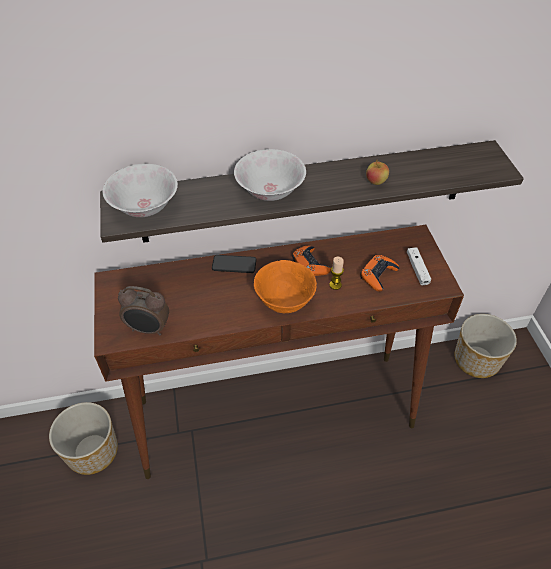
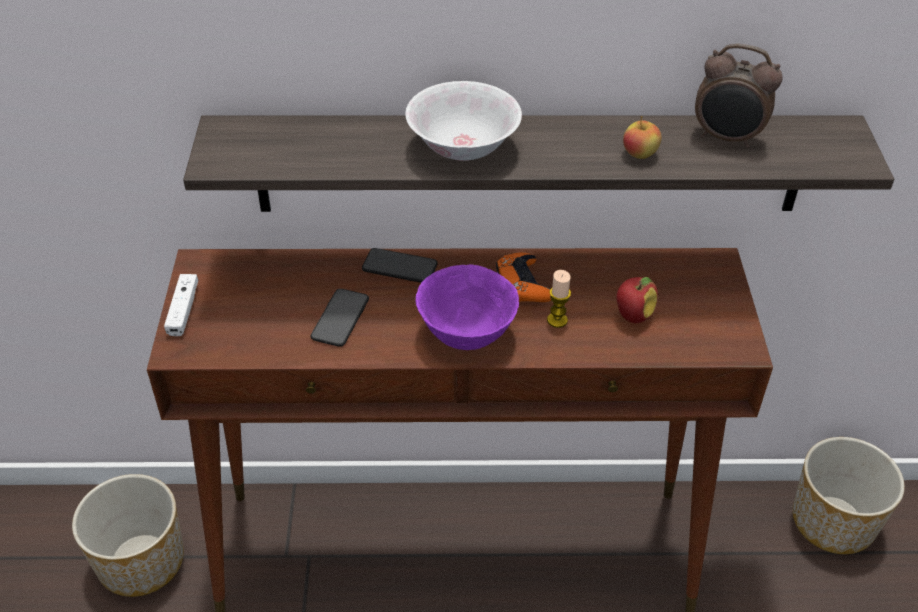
camera: 10 degrees right, 5 degrees down
(145, 207) = (262, 146): white bowl -> none
(148, 329) = (240, 343): alarm clock -> alarm clock (727, 138)
(206, 303) = (340, 318): none -> phone
(284, 302) = (466, 334): orange bowl -> purple bowl
(378, 275) = (633, 316): orange game controller -> apple
(417, 269) = (703, 315): white game controller -> white game controller (183, 310)

